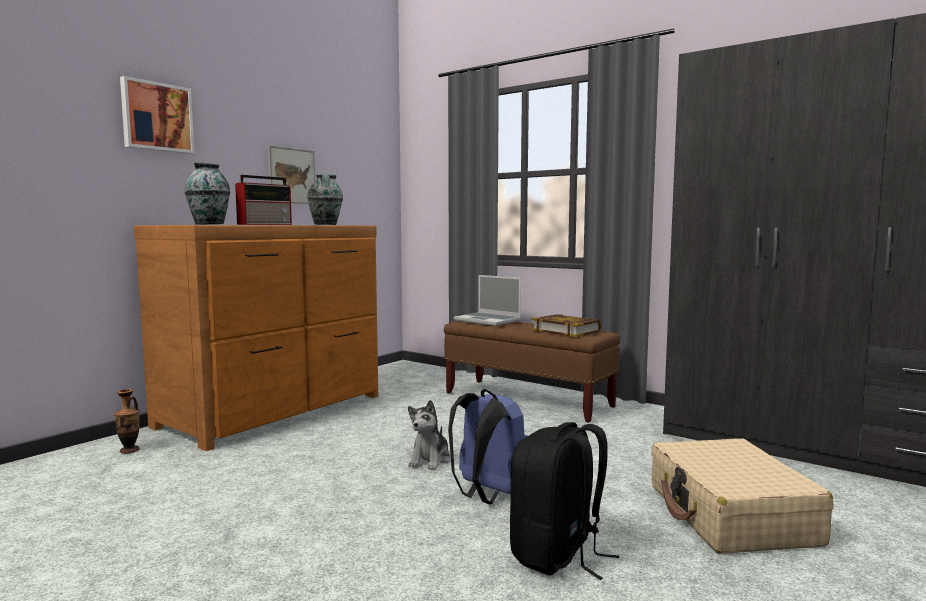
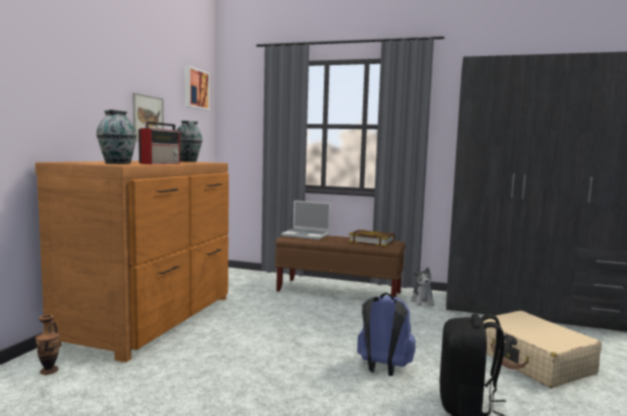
camera: 20 degrees left, 0 degrees up
(156, 117) = (52, 63): picture -> picture (195, 89)
(430, 460) = (317, 347): plush toy -> plush toy (422, 301)

